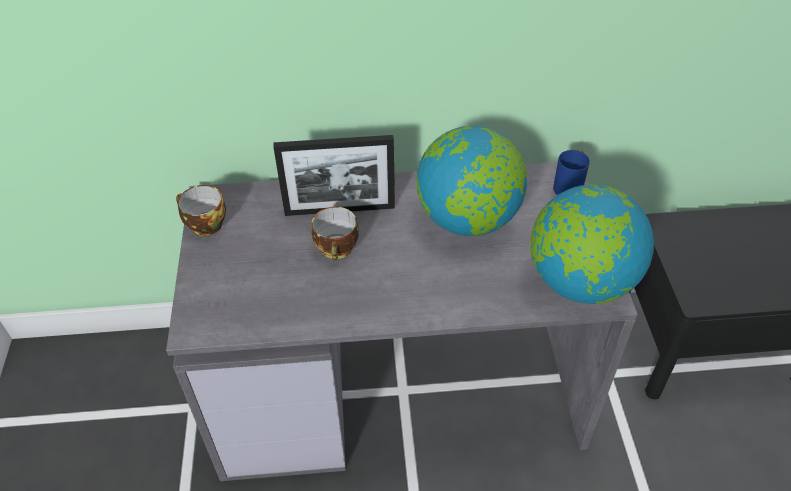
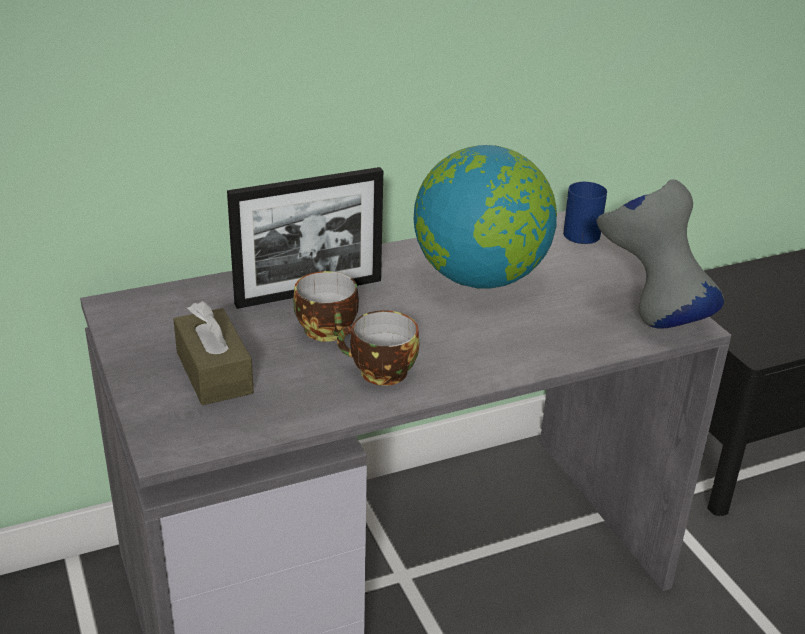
camera: 20 degrees left, 15 degrees down
(204, 225) = (124, 334): cup -> cup (379, 373)
(247, 271) = (214, 372): none -> brown tissue box
(580, 282) = (648, 316): globe -> grey vase

